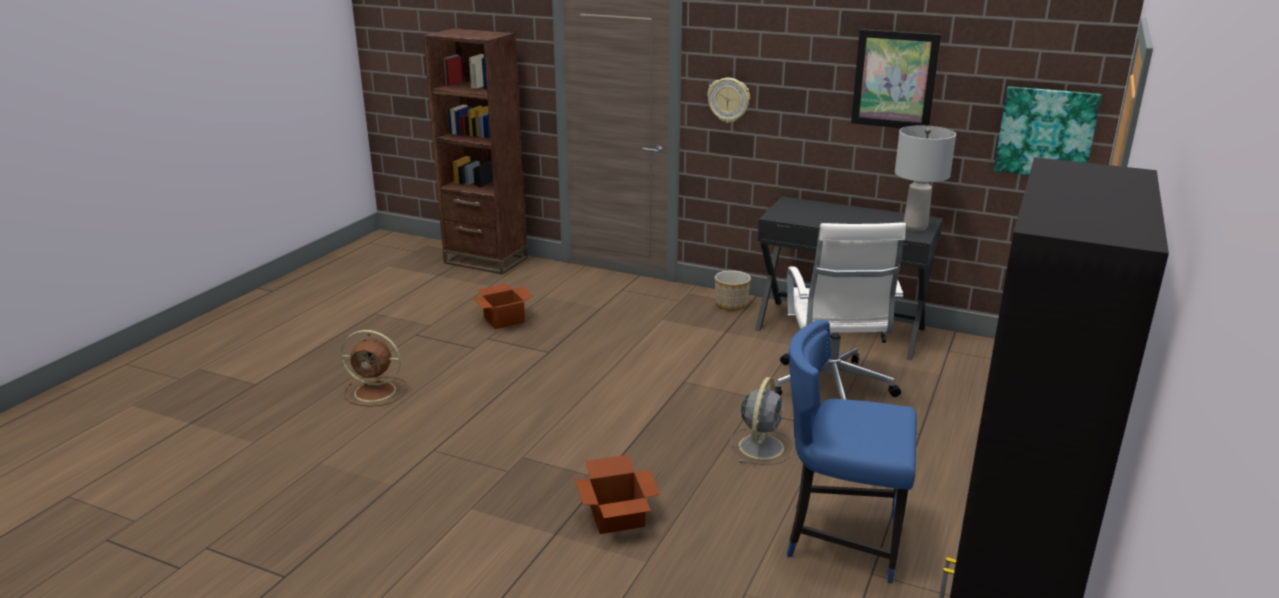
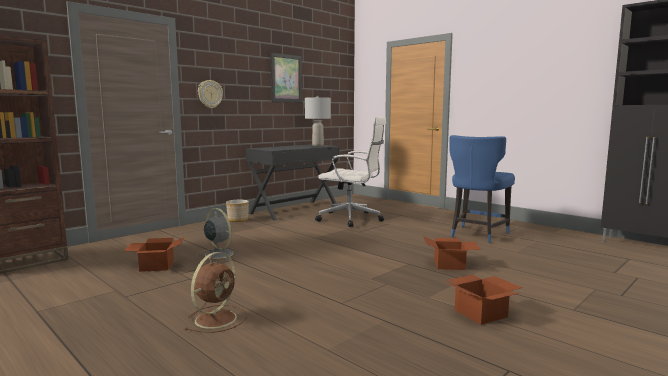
camera: 70 degrees left, 15 degrees down
(428, 555) = (482, 313): none -> cardboard box
(761, 446) = (395, 234): grey fan -> grey fan (218, 254)
(1046, 132) = (337, 99): picture -> none

